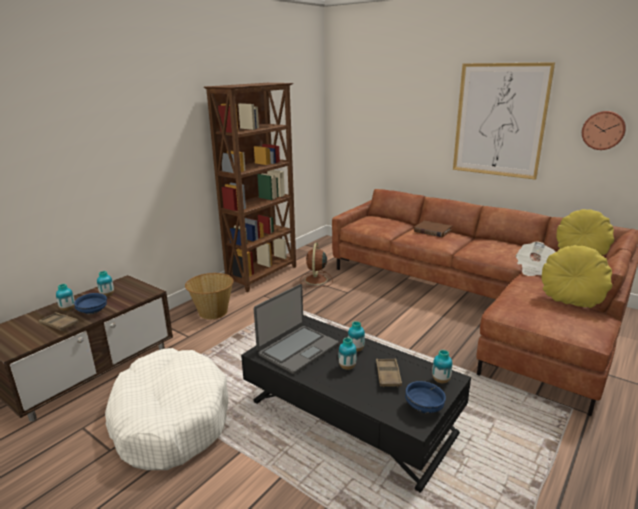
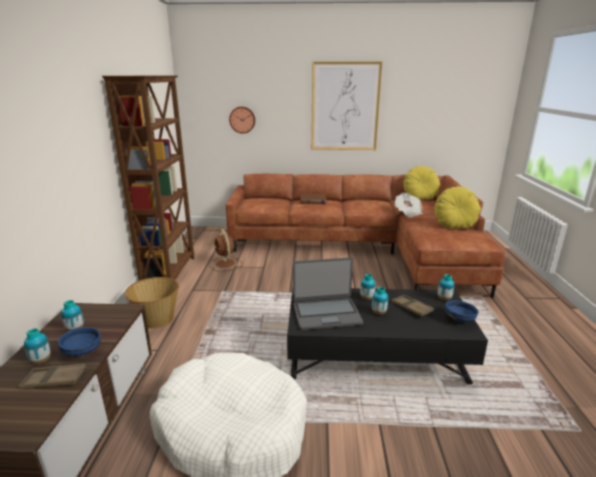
camera: 35 degrees left, 0 degrees up
(297, 349) = (326, 314): laptop -> laptop turned 75 degrees clockwise
(603, 130) = (417, 110): wall clock -> wall clock (242, 120)

